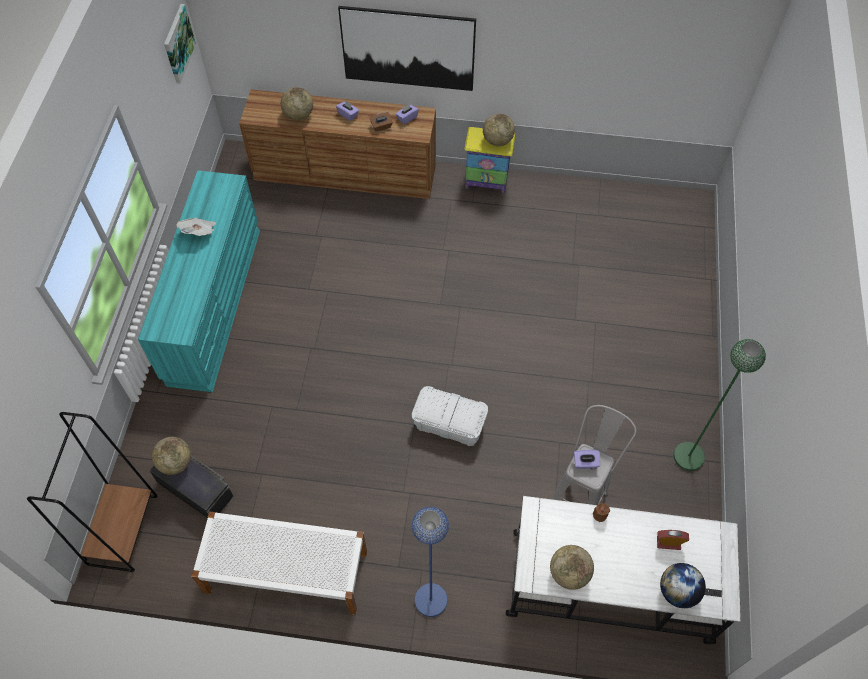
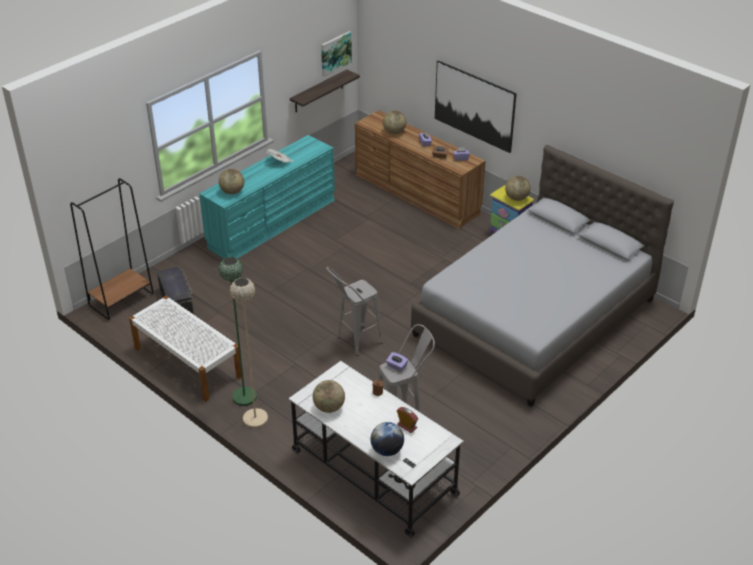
camera: 35 degrees right, 20 degrees down
(175, 463) = (173, 274): globe -> globe (232, 192)
(179, 105) = (319, 91): none -> shelf
(430, 600) = (255, 419): blue floor lamp -> beige floor lamp
(449, 424) = (354, 343): white storage box -> grey stool
(598, 277) = (535, 317): none -> grey bed
(688, 456) = (499, 437): green floor lamp -> green floor lamp (244, 397)

